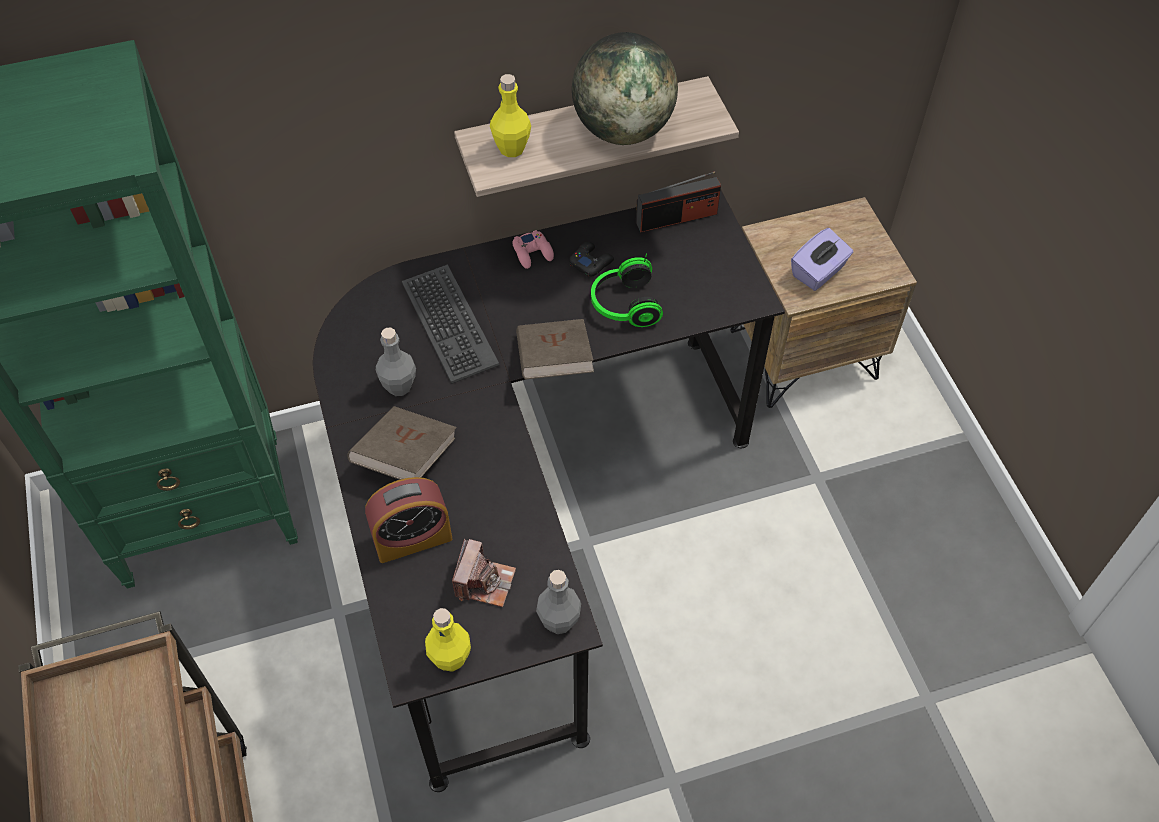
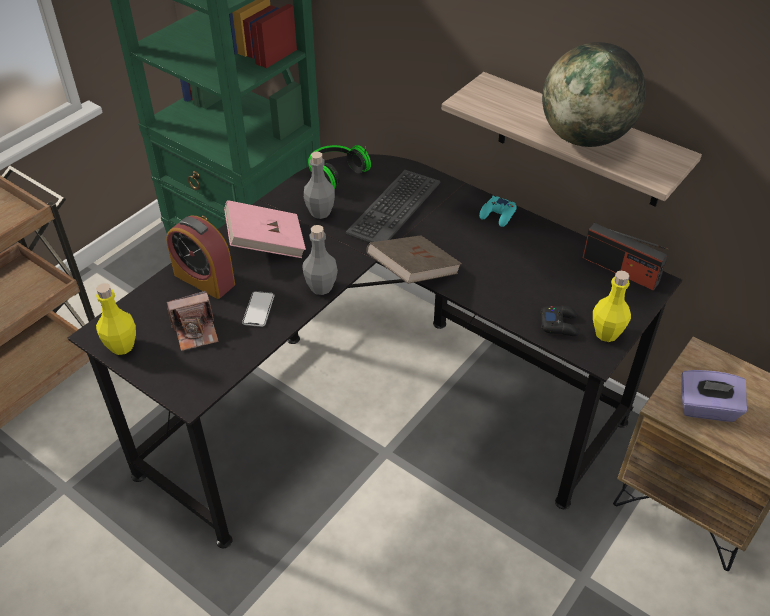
camera: 55 degrees right, 10 degrees down
(405, 457) = (266, 244): brown book -> pink book
(497, 513) = (258, 309): none -> phone
(511, 148) = (498, 100): yellow bottle -> yellow bottle (606, 333)
(533, 253) = (498, 215): pink game controller -> turquoise game controller
(559, 621) = (191, 388): grey bottle -> grey bottle (321, 287)
(591, 262) = (523, 246): black game controller -> black game controller (559, 324)
(623, 305) = (504, 282): headphones -> headphones (335, 174)

